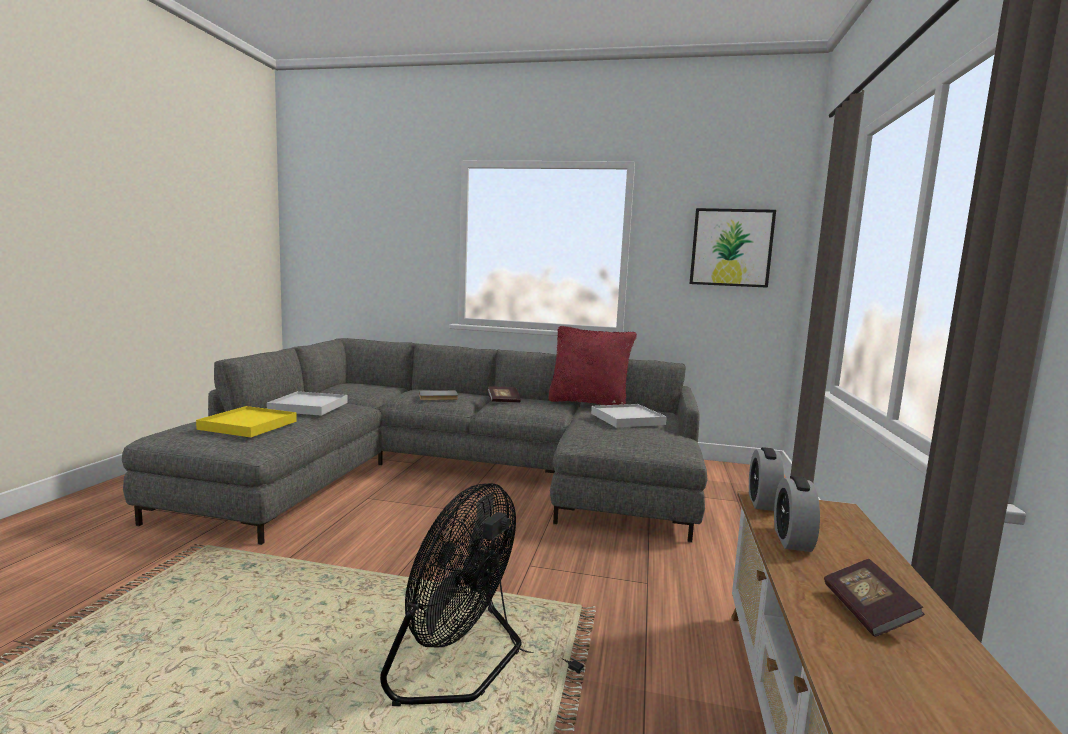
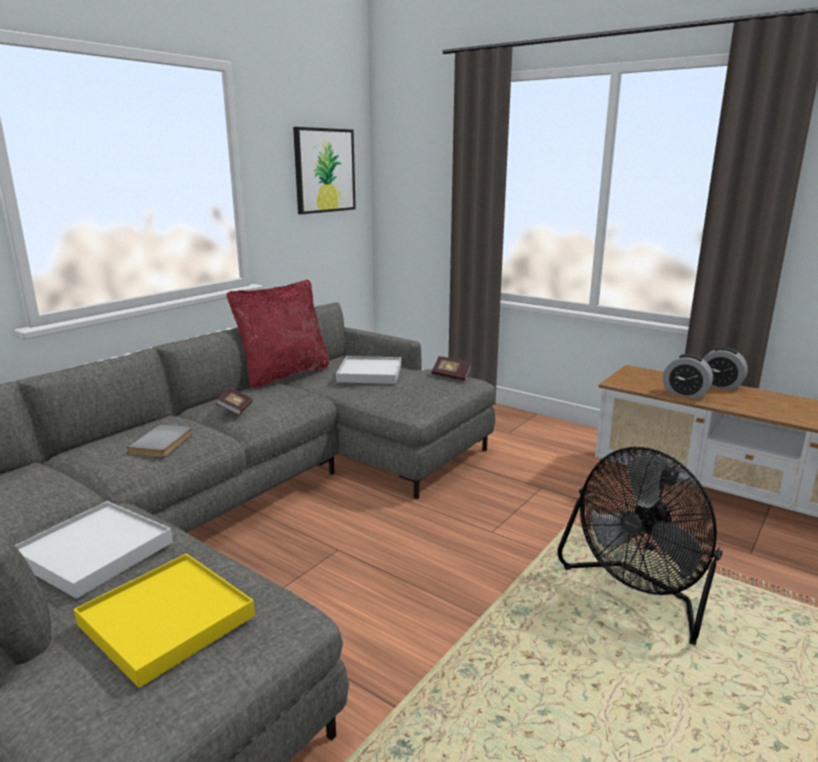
camera: 65 degrees left, 10 degrees up
(762, 502) = (623, 384): alarm clock -> alarm clock (719, 385)
(868, 612) = (771, 404): book -> book (451, 376)

